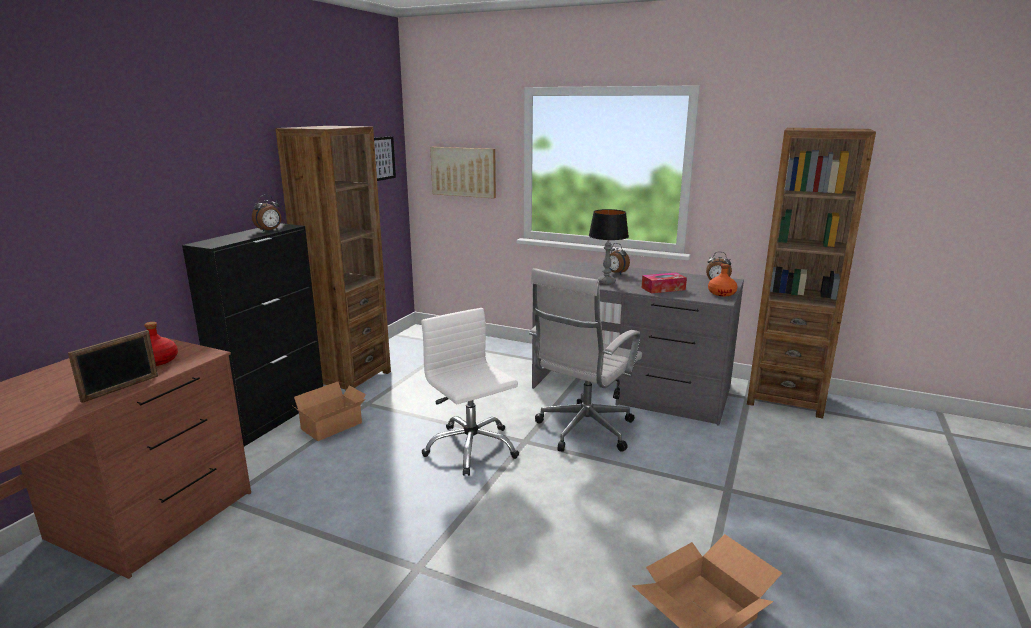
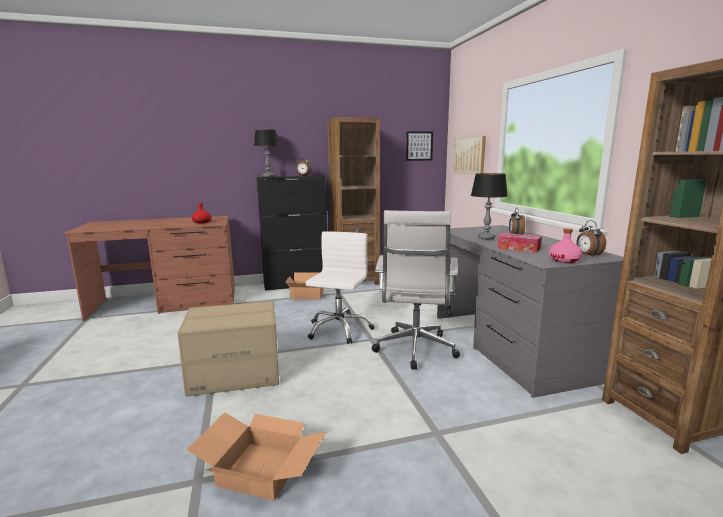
camera: 50 degrees right, 5 degrees down
(121, 388) = (170, 225): picture frame -> none
(214, 242) = (268, 176): none -> table lamp
(482, 563) = (235, 373): none -> cardboard box
(583, 431) = (415, 351): white office chair -> white office chair turned 75 degrees counterclockwise
(721, 293) = (564, 260): orange bottle -> pink bottle

